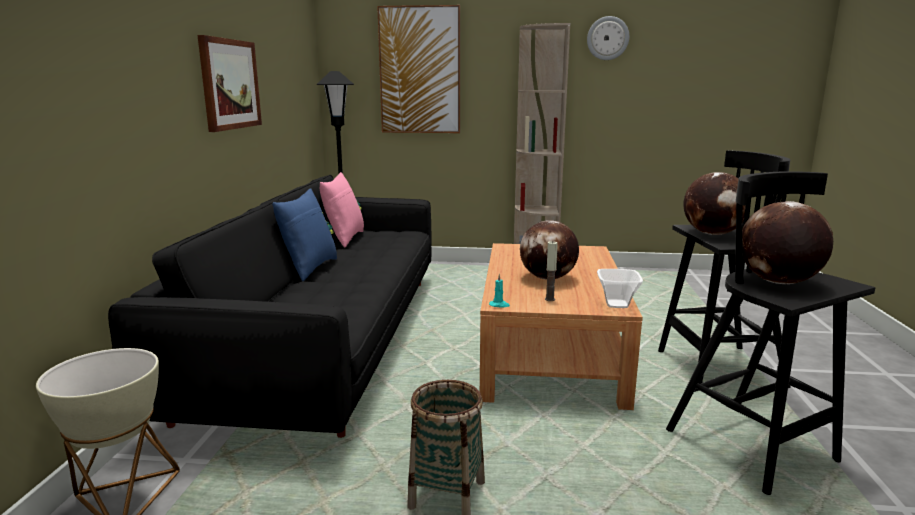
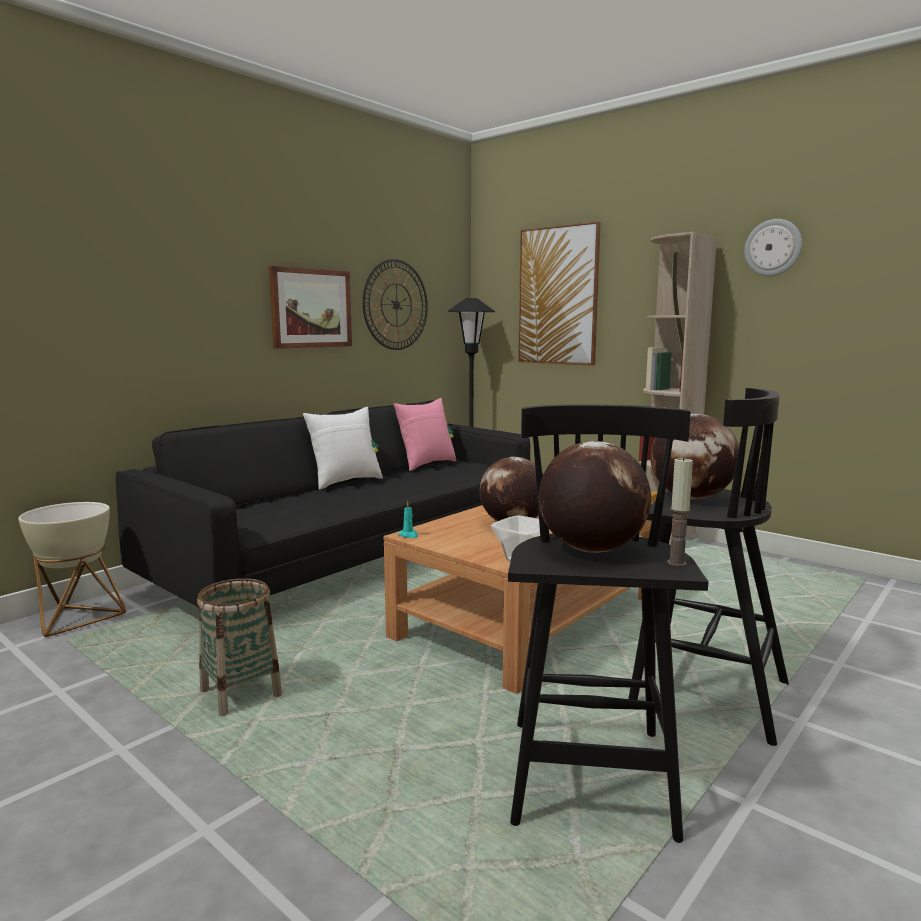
camera: 35 degrees right, 5 degrees down
(280, 78) = (396, 305): none -> wall clock
(310, 269) = (345, 482): blue pillow -> white pillow
(549, 299) = (466, 541): candle -> candle (676, 563)

